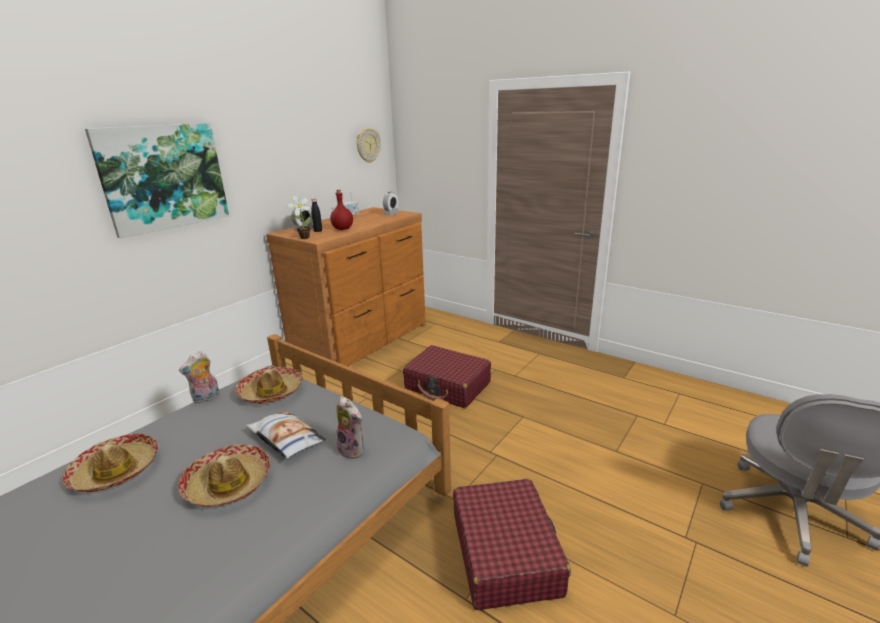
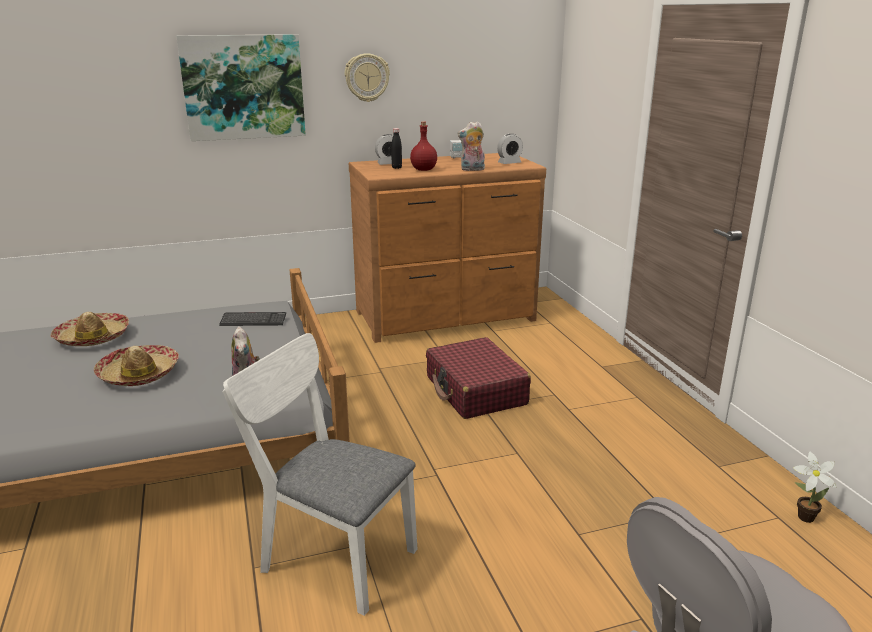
camera: 35 degrees right, 0 degrees up
(206, 398) = (205, 309): plush toy -> plush toy (472, 169)
(271, 392) = (253, 320): hat -> keyboard
(285, 439) = (214, 360): pillow -> none
(303, 238) = (369, 172): potted plant -> potted plant (802, 517)
(368, 145) = (514, 71): wall clock -> wall clock (367, 77)
(505, 552) = (330, 555): red suitcase -> white chair

